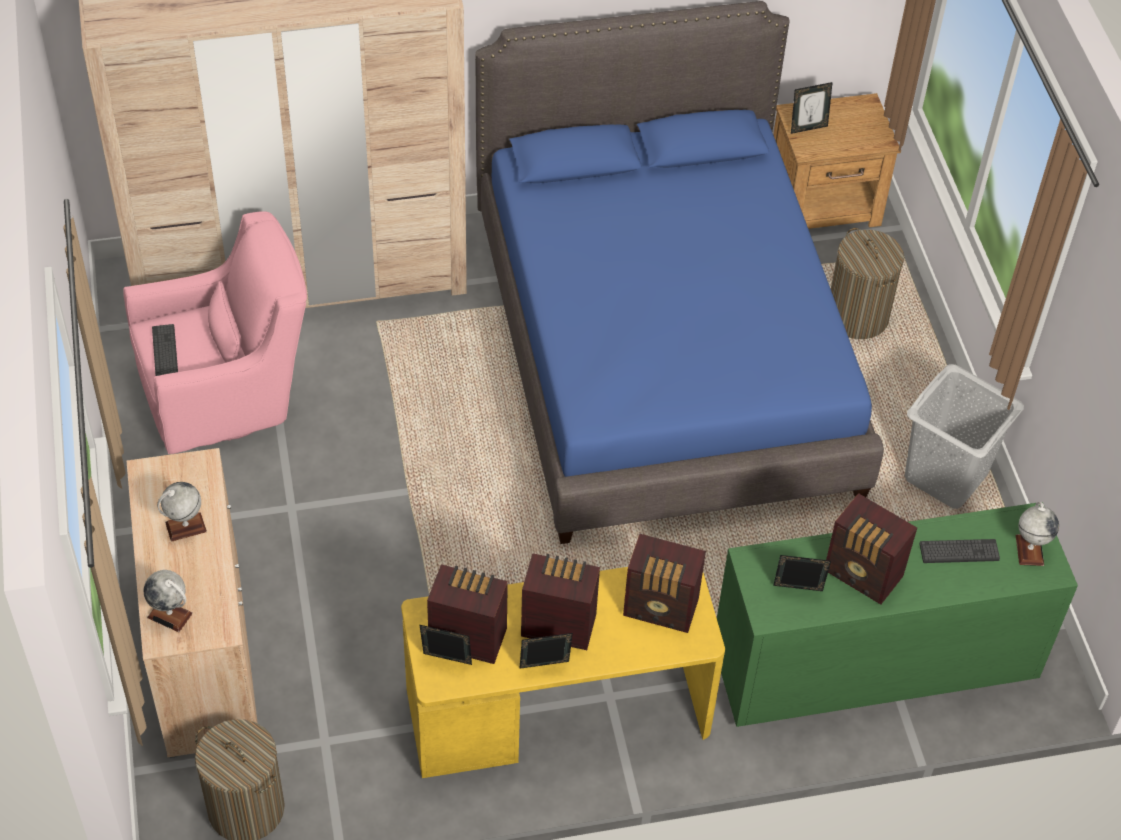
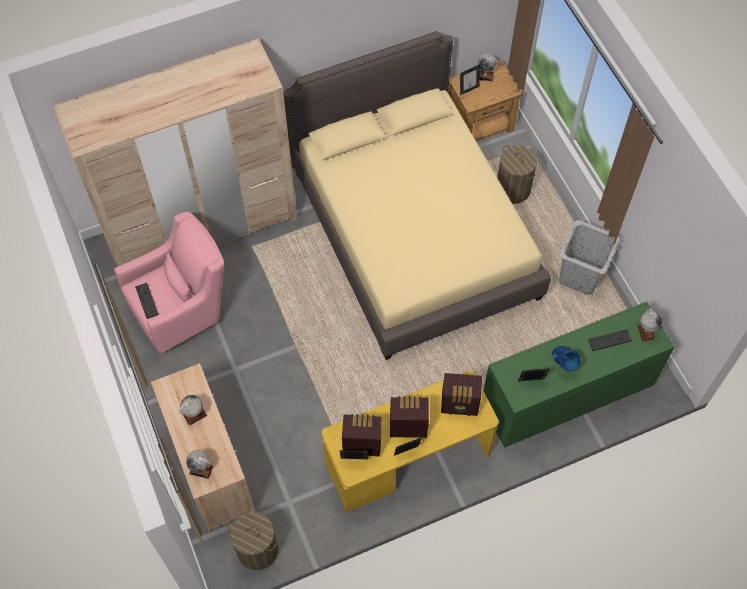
camera: 10 degrees left, 10 degrees up
(664, 353) = (414, 233): blue bed -> beige bed
(842, 112) = (485, 76): none -> globe
(863, 575) = (563, 365): radio -> blue vase

